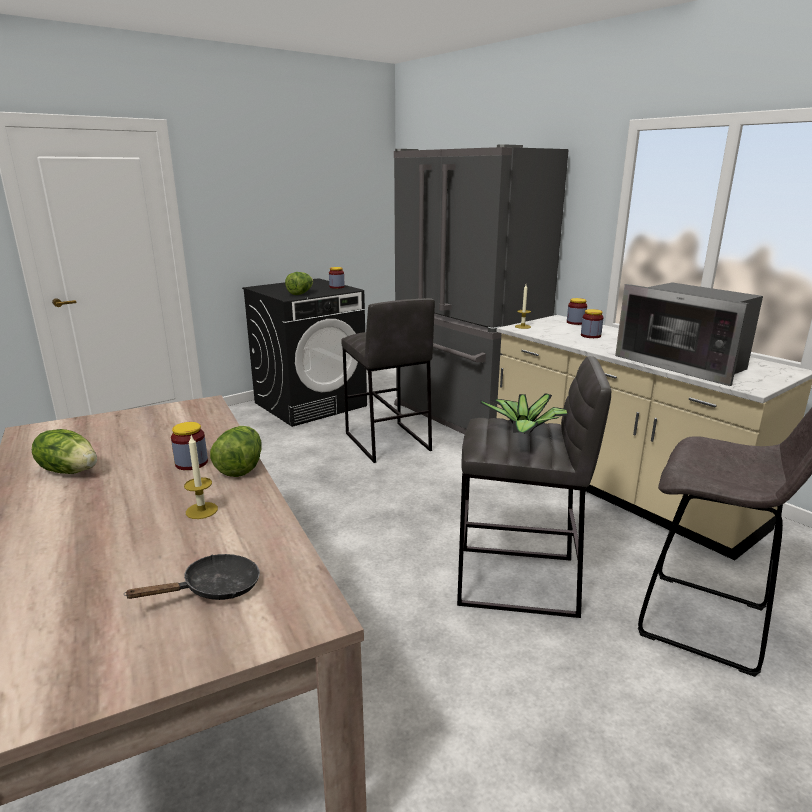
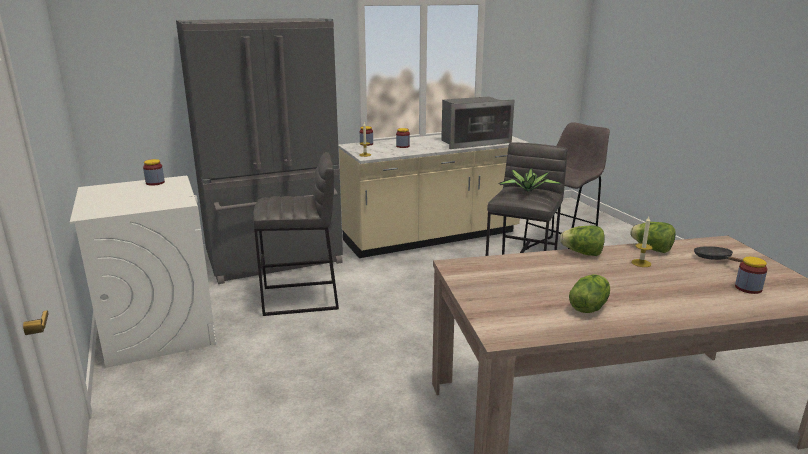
camera: 75 degrees left, 0 degrees up
(191, 463) = (575, 267): jar -> jar (748, 288)
(301, 293) = (167, 197): lettuce -> lettuce (651, 249)
(311, 404) = (159, 329): black washing machine -> white washing machine

